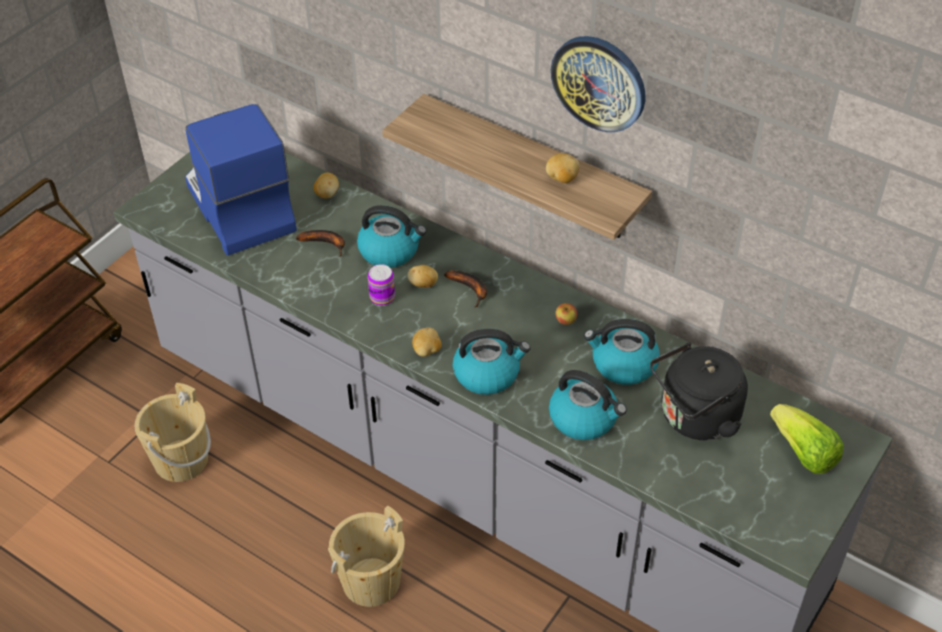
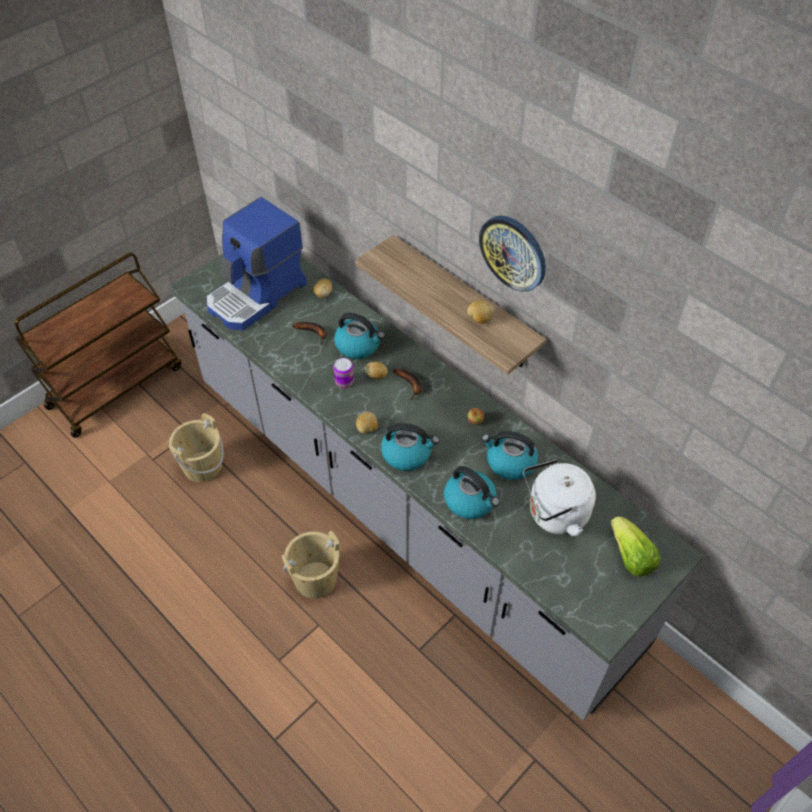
camera: 10 degrees right, 5 degrees up
(238, 208) = (257, 296): coffee machine -> coffee machine turned 120 degrees counterclockwise
(695, 418) = (554, 514): black kettle -> white kettle

